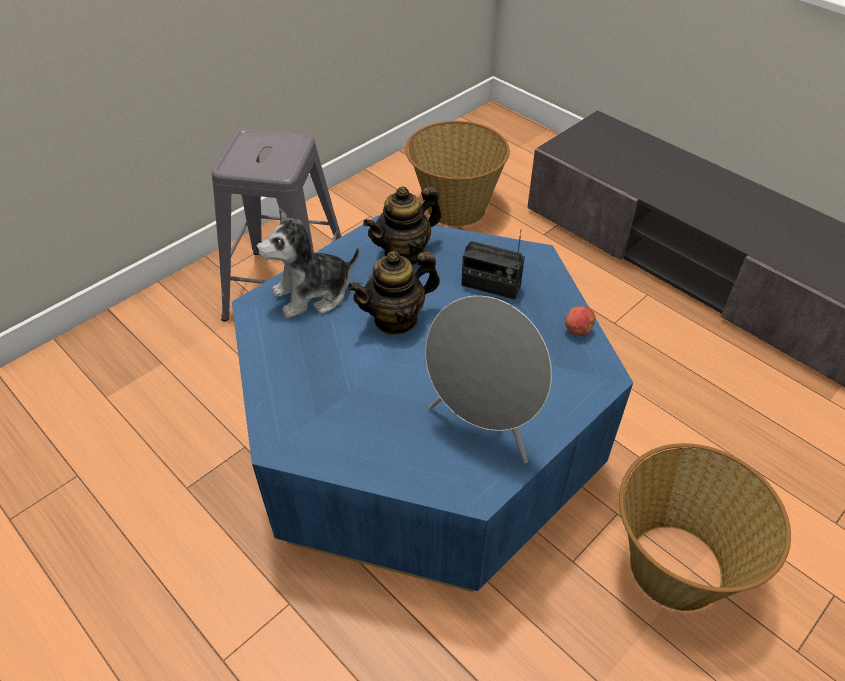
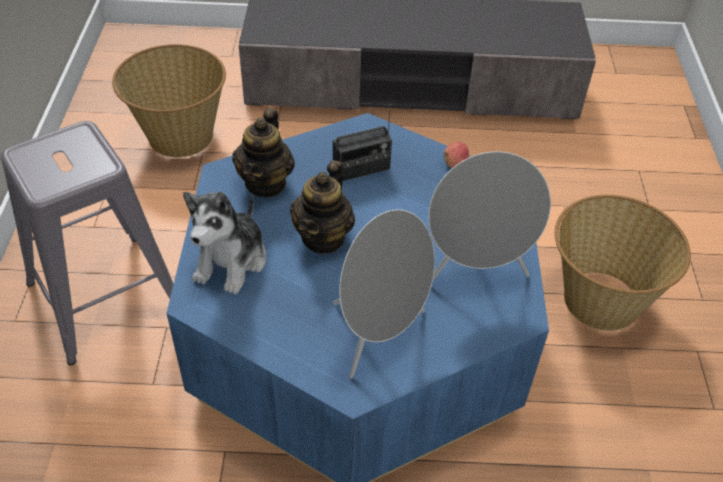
camera: 45 degrees left, 0 degrees up
(344, 419) = (379, 336): none -> grey speaker

